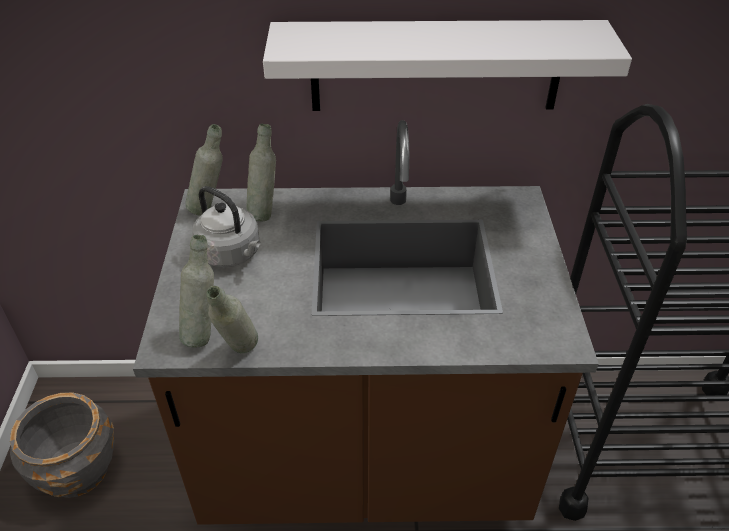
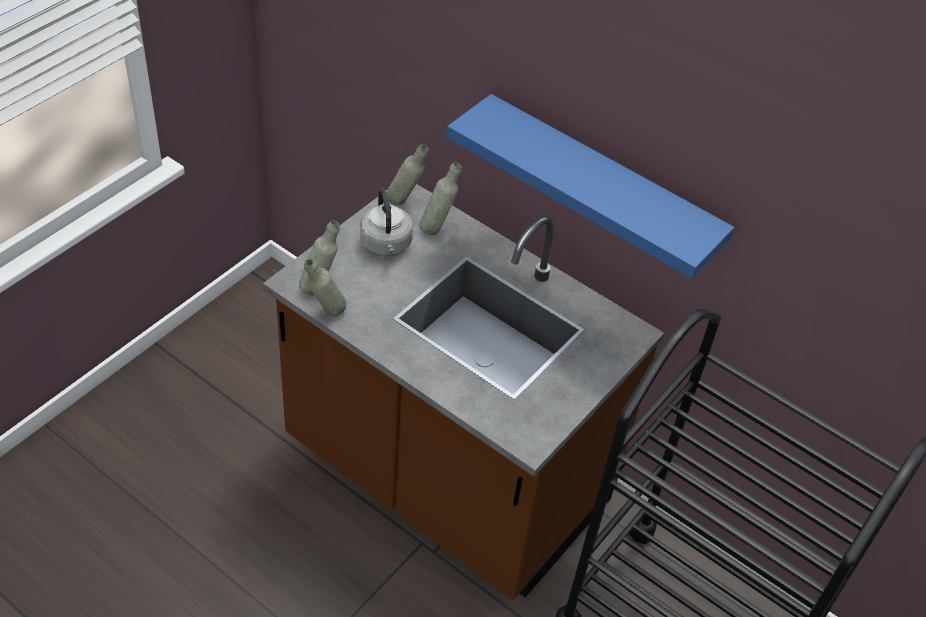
camera: 35 degrees right, 5 degrees up
(78, 470) = (247, 343): grey planter -> none
(436, 66) = (600, 189): white shelf -> blue shelf

